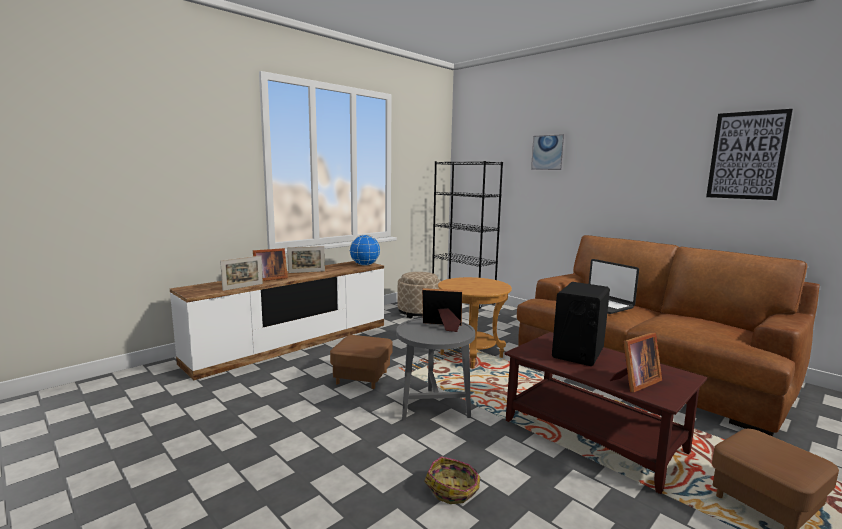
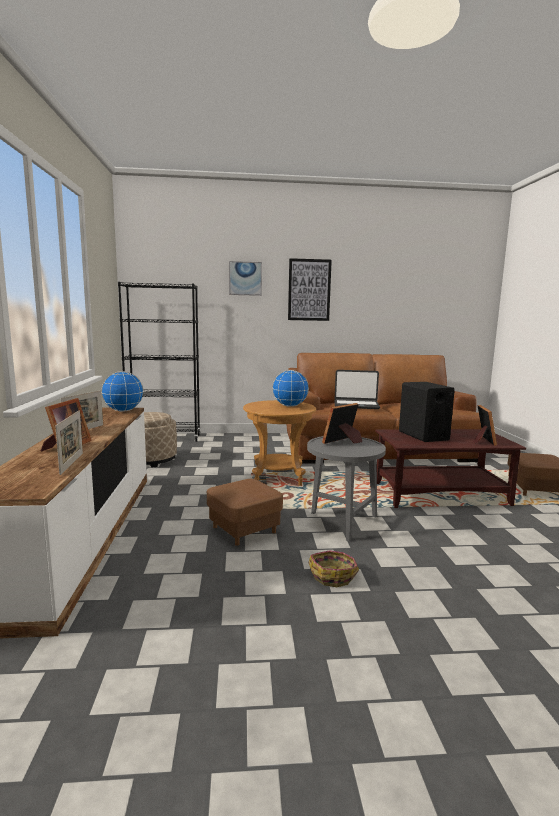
camera: 50 degrees left, 0 degrees up
(453, 489) = (467, 559): basket -> basket (333, 575)
(484, 287) = (290, 406): none -> globe
(747, 155) = (398, 287): picture -> picture (309, 290)

